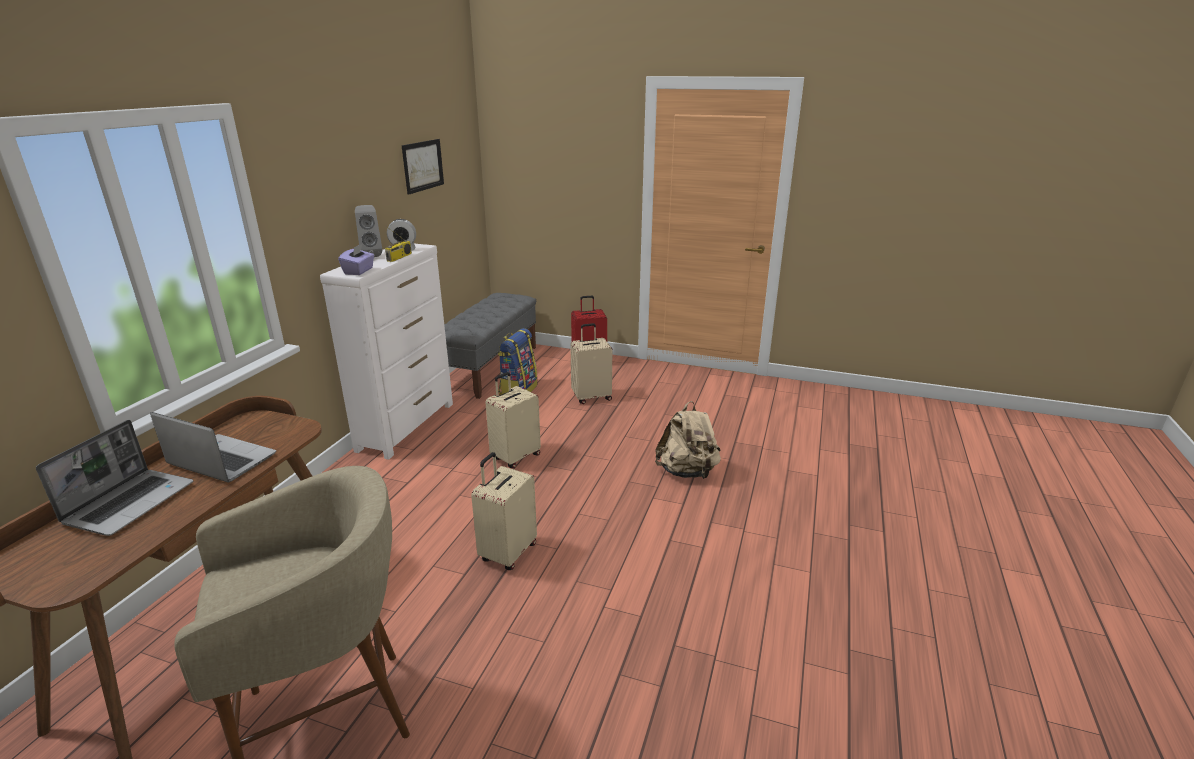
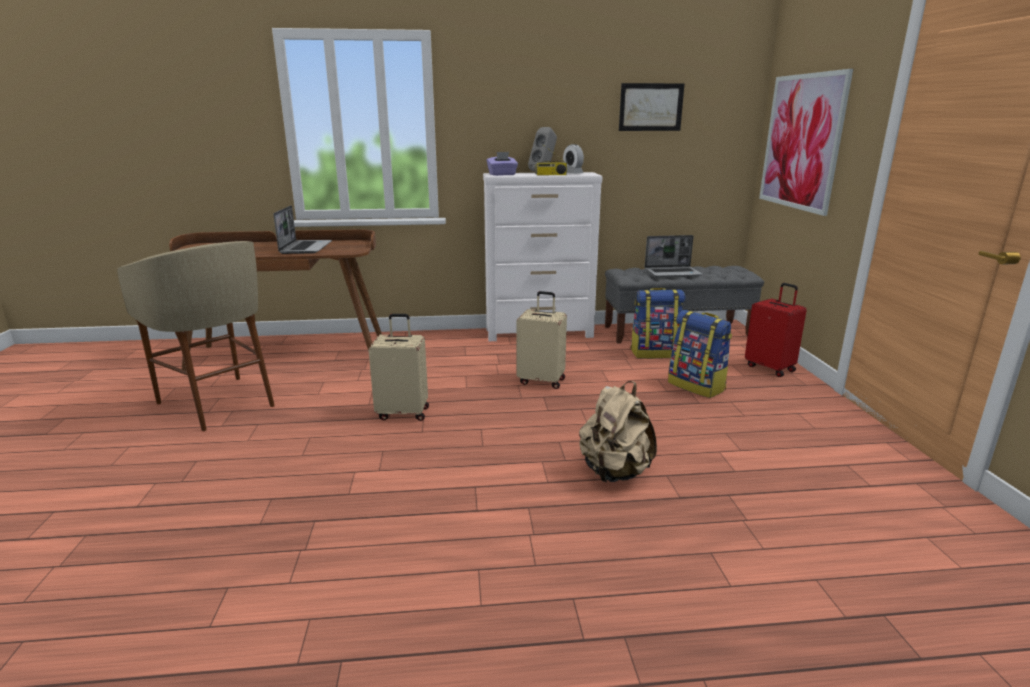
camera: 65 degrees right, 5 degrees down
(131, 502) = (256, 246): laptop -> laptop (673, 273)
(545, 183) = (801, 142): none -> picture
(591, 397) = (697, 386): beige suitcase -> backpack

